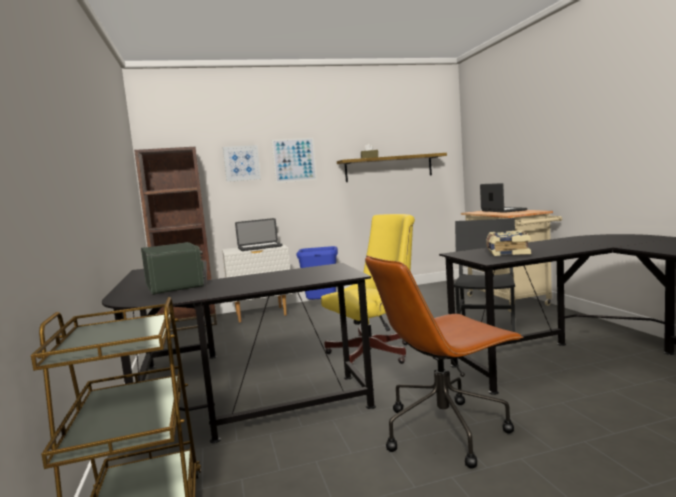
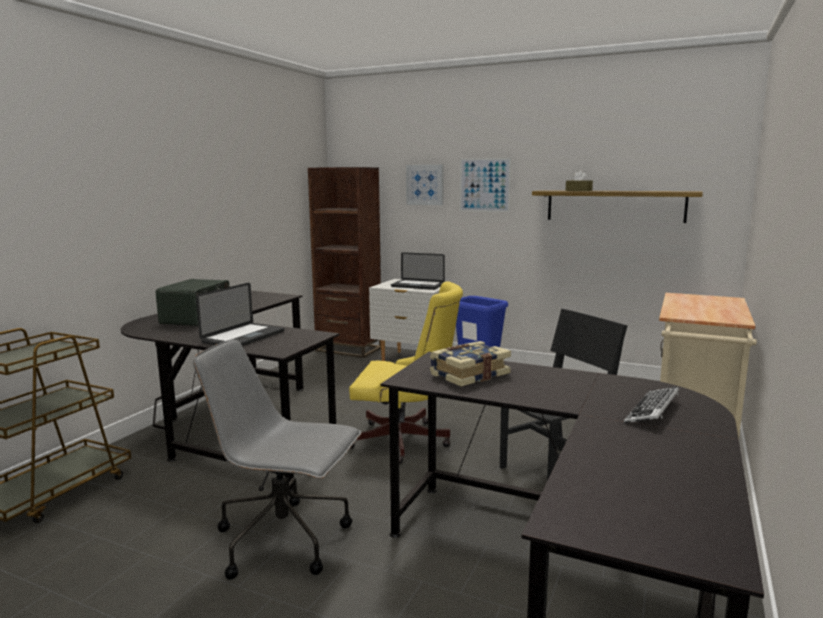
camera: 40 degrees right, 5 degrees up
(446, 430) = (285, 540): brown office chair -> grey office chair
(503, 210) = (715, 304): laptop -> laptop (243, 337)
(627, 240) = (652, 411): none -> keyboard

